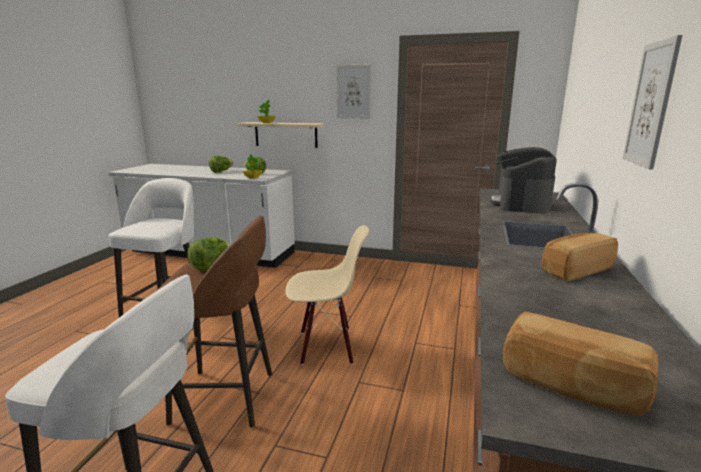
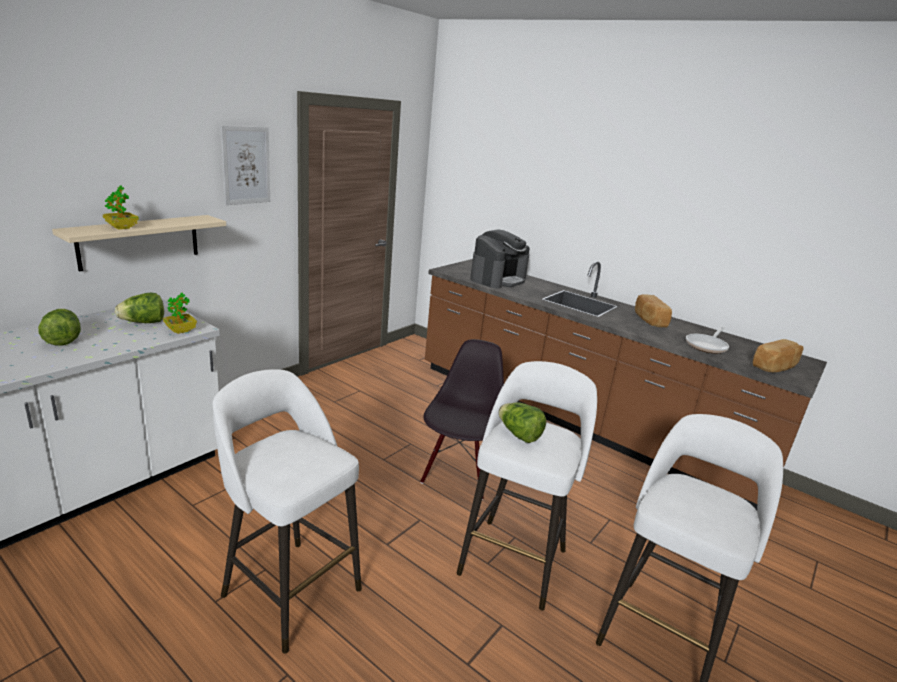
camera: 70 degrees left, 5 degrees up
(227, 397) = (514, 559): brown stool -> white stool
(326, 346) = (458, 475): beige chair -> black chair
(520, 204) = (498, 279): coffee machine -> coffee machine turned 90 degrees counterclockwise
(546, 313) = (707, 346): none -> frying pan
(650, 104) = (647, 214): picture -> none

